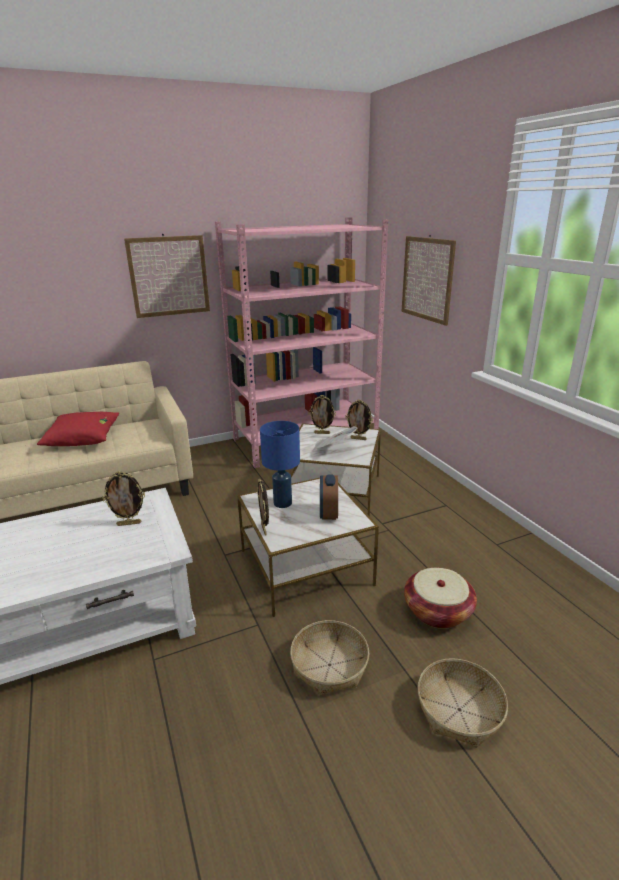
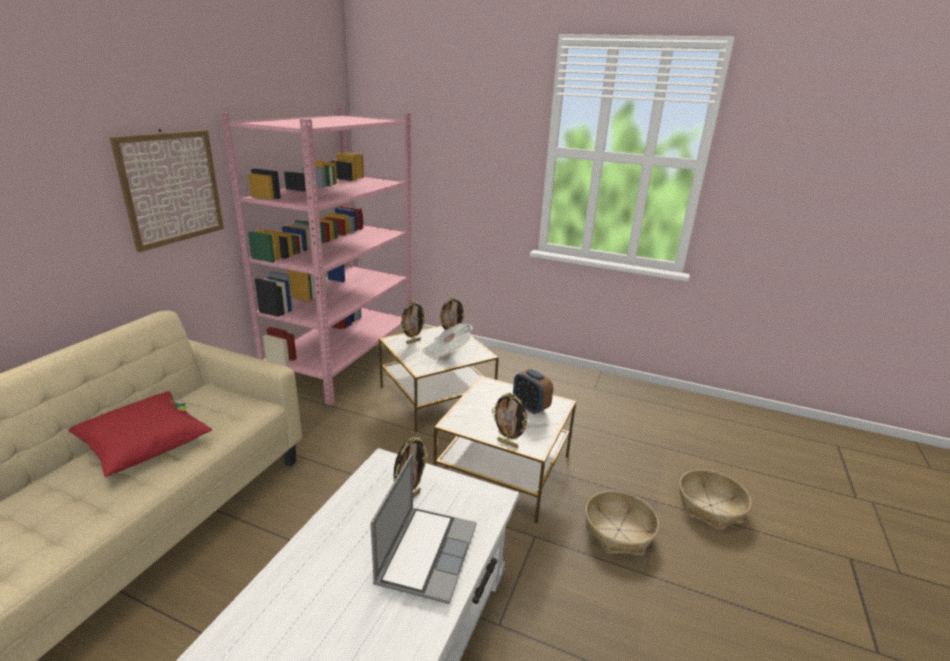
camera: 45 degrees left, 0 degrees up
(85, 556) = (426, 553): none -> laptop
(282, 503) = (484, 415): blue table lamp -> none
(427, 277) = (456, 170): picture -> none
(437, 611) = (624, 452): basket -> none

